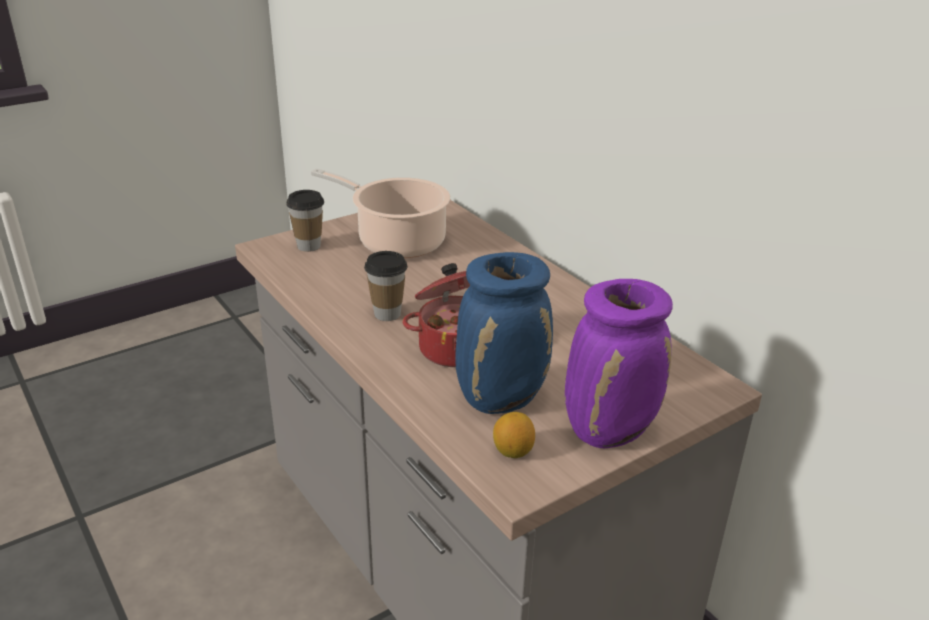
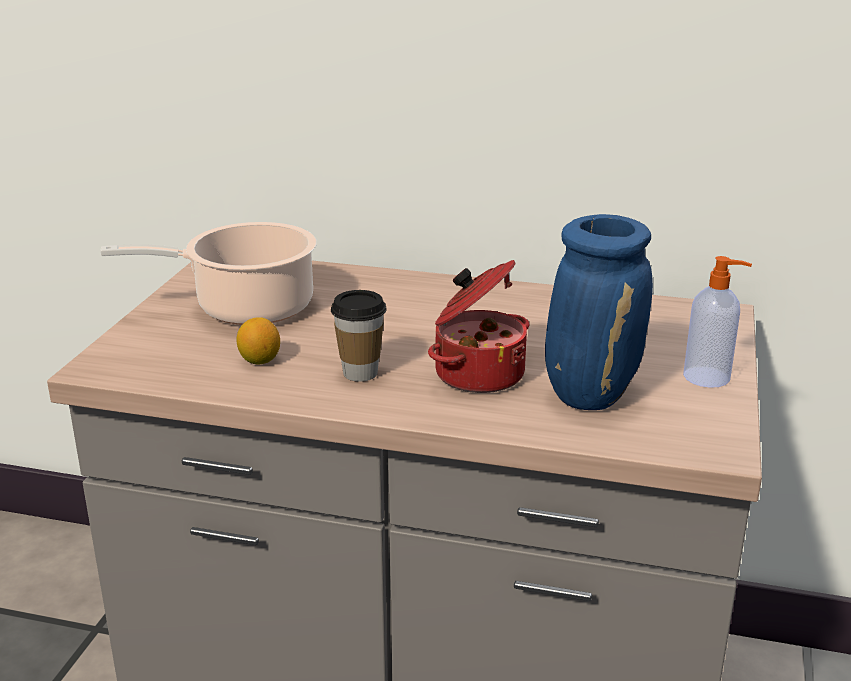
camera: 40 degrees left, 5 degrees down
(309, 246) = (151, 347): cup -> none
(513, 451) = (671, 427): lemon -> lemon (259, 360)
(609, 431) = (708, 377): purple vase -> soap dispenser

